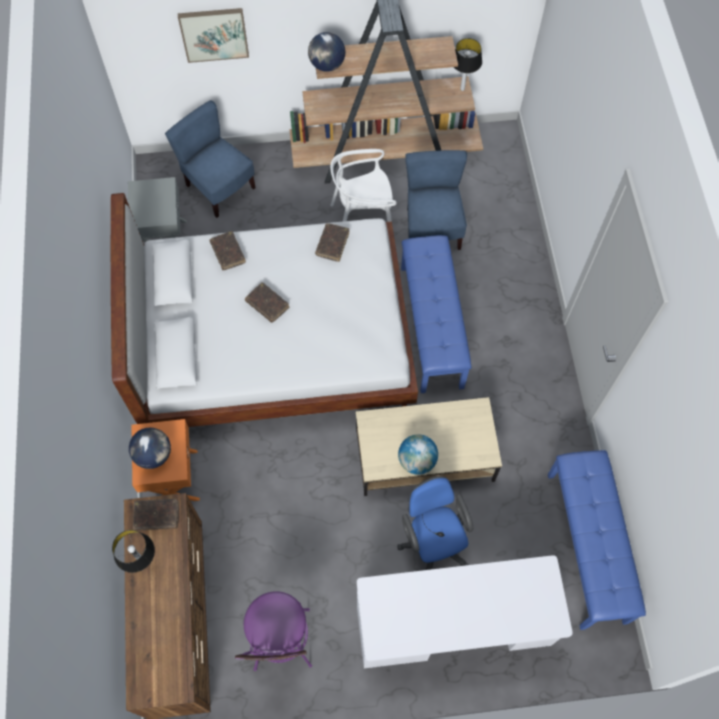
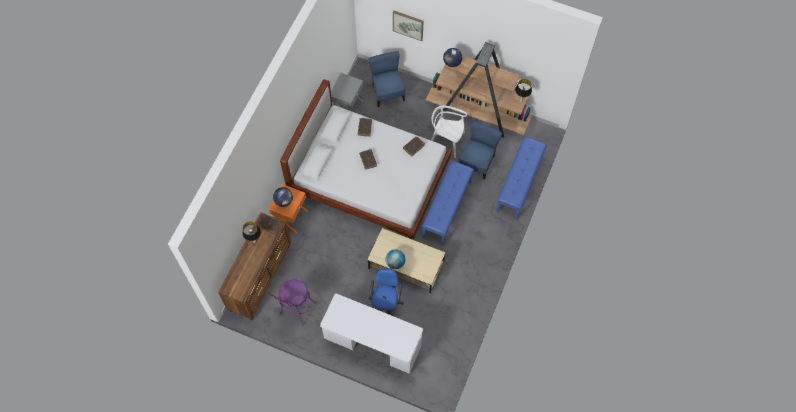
camera: 30 degrees right, 0 degrees up
(587, 547) = (453, 343): blue bench -> blue bench (519, 184)

